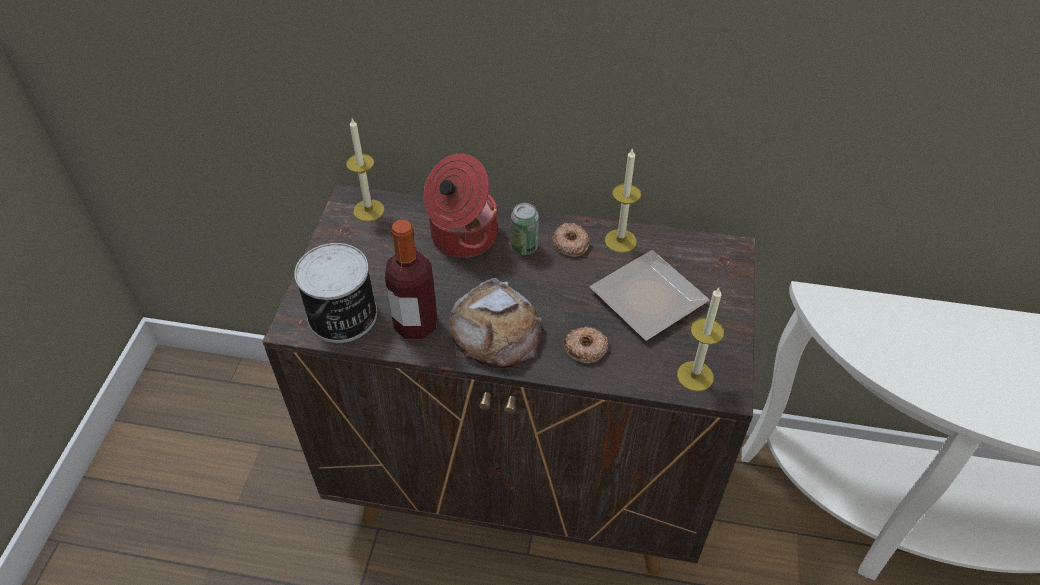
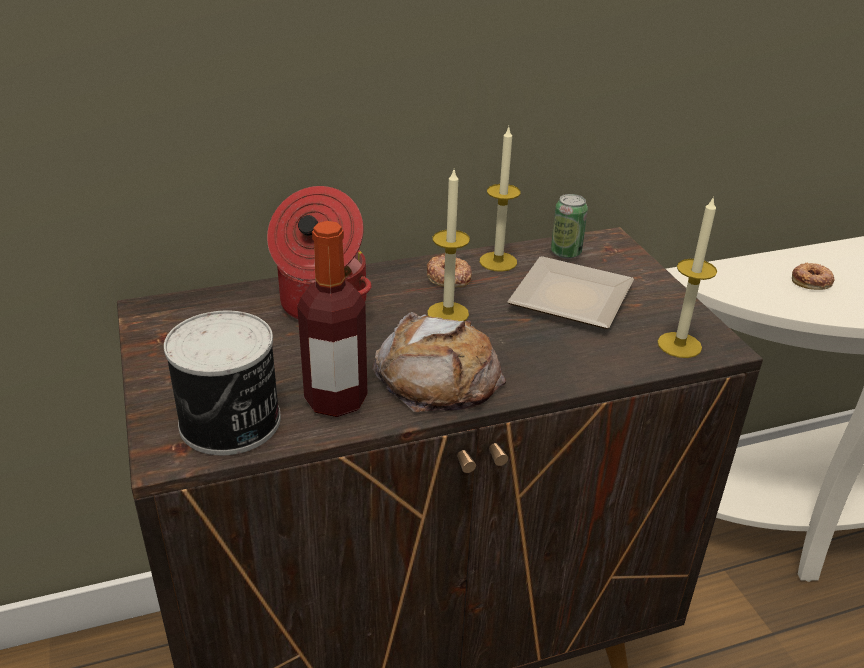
camera: 30 degrees left, 15 degrees down
(369, 210) = (182, 312): candle -> candle (448, 313)
(524, 247) = (401, 294): can -> can (565, 252)
(585, 348) = (550, 358): donut -> donut (812, 281)

